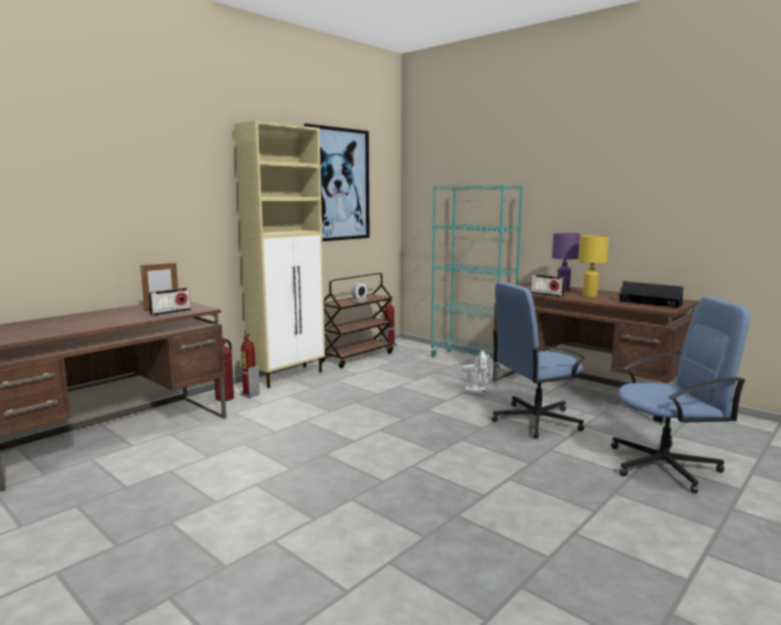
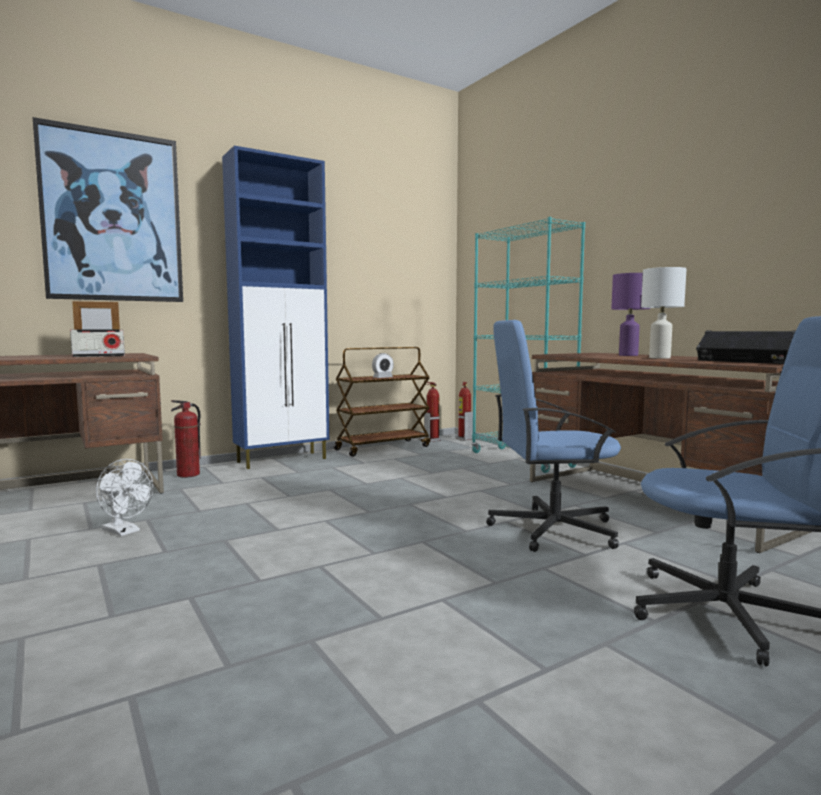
camera: 15 degrees right, 5 degrees down
(249, 394) = (219, 473): fire extinguisher -> fire extinguisher (464, 439)
(288, 376) = (283, 460): beige cabinet -> blue cabinet
(338, 184) = (365, 239): picture -> picture (113, 217)
(479, 392) = (500, 491): white fan -> white fan (125, 531)
(547, 295) = (595, 357): radio -> none
(590, 296) = (660, 358): yellow table lamp -> white table lamp

